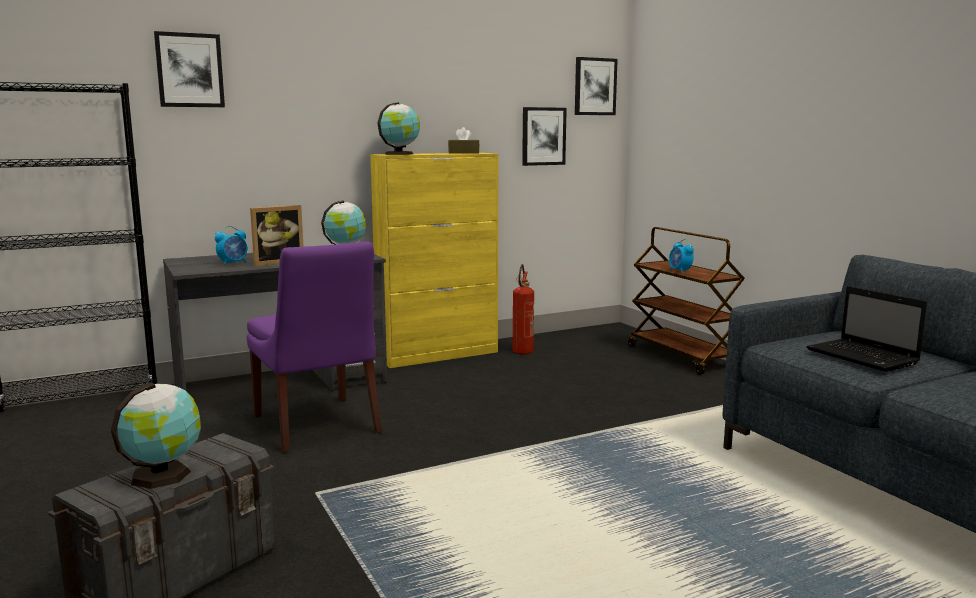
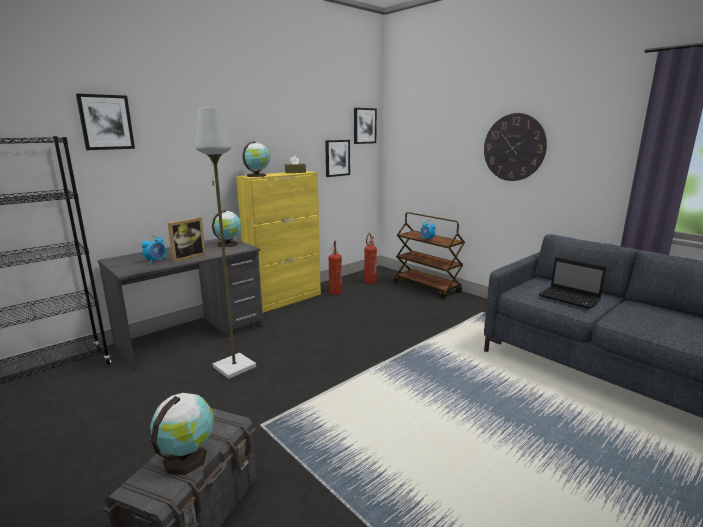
camera: 15 degrees left, 5 degrees up
(318, 426) = (234, 367): purple chair -> grey floor lamp
(586, 343) = (369, 283): none -> fire extinguisher
(822, 111) = (514, 147): none -> wall clock

